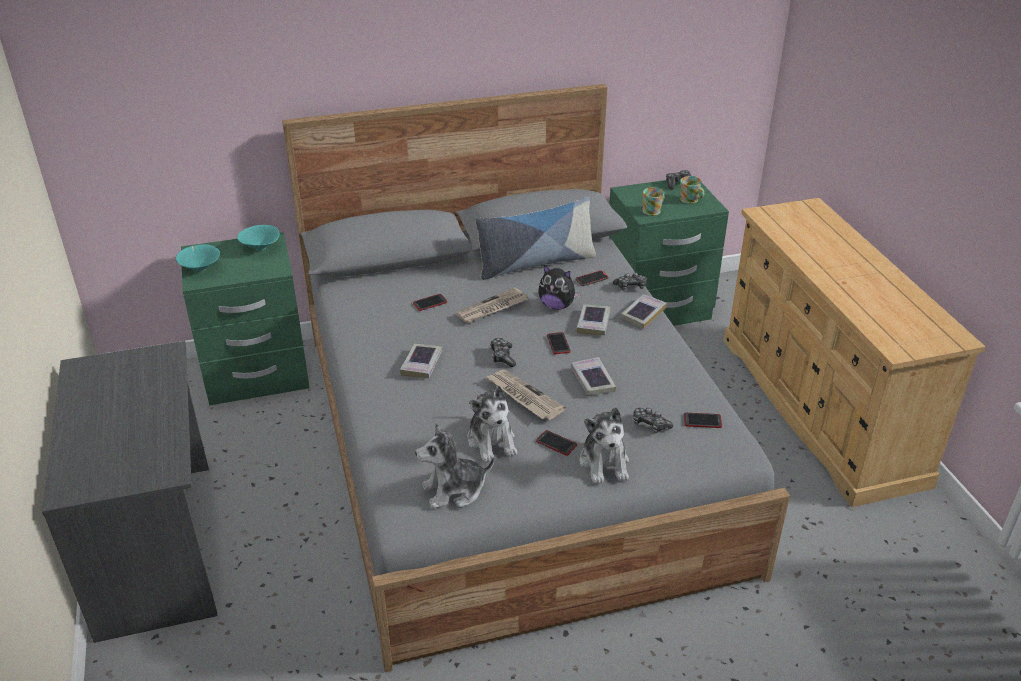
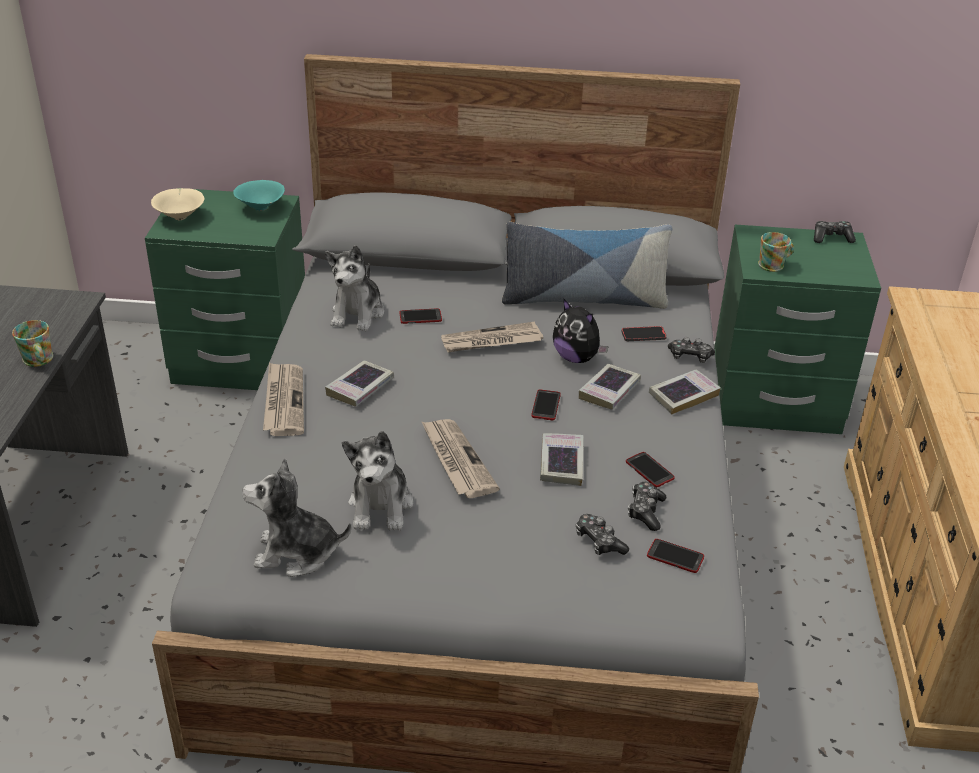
camera: 20 degrees right, 0 degrees up
(200, 268) = (180, 217): turquoise bowl -> beige bowl
(372, 388) = (283, 401): none -> newspaper
(502, 357) = (463, 404): game controller -> game controller (645, 511)
(556, 443) = (460, 531): phone -> phone (649, 470)
(604, 463) = (507, 574): plush toy -> plush toy (358, 313)
(691, 200) = (835, 263): mug -> mug (38, 361)

